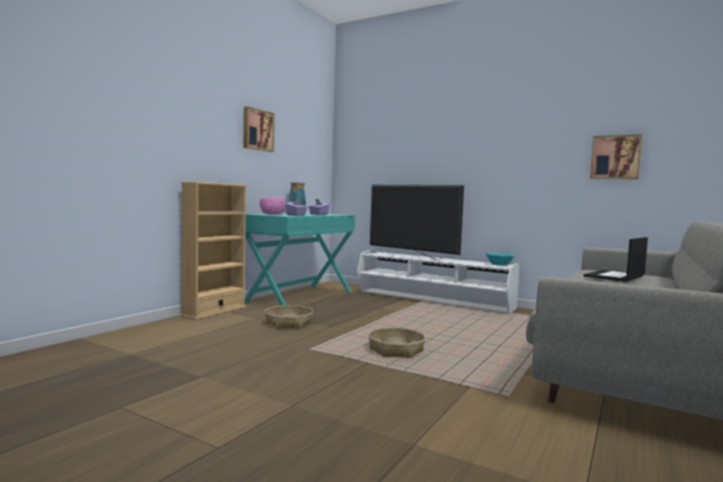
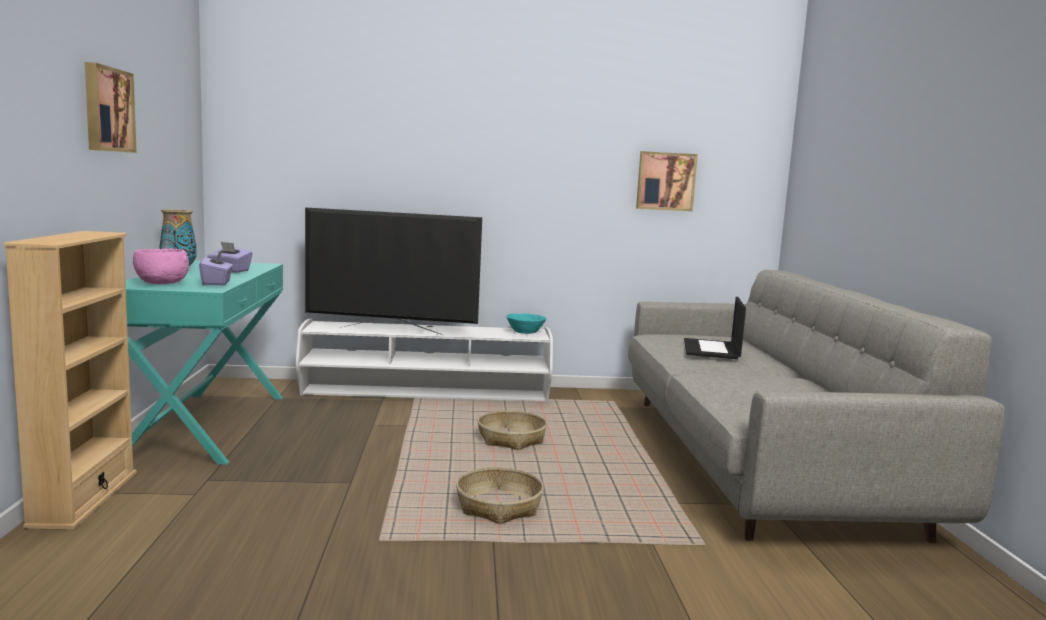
camera: 35 degrees left, 5 degrees up
(289, 323) = (271, 493): basket -> basket (511, 439)

